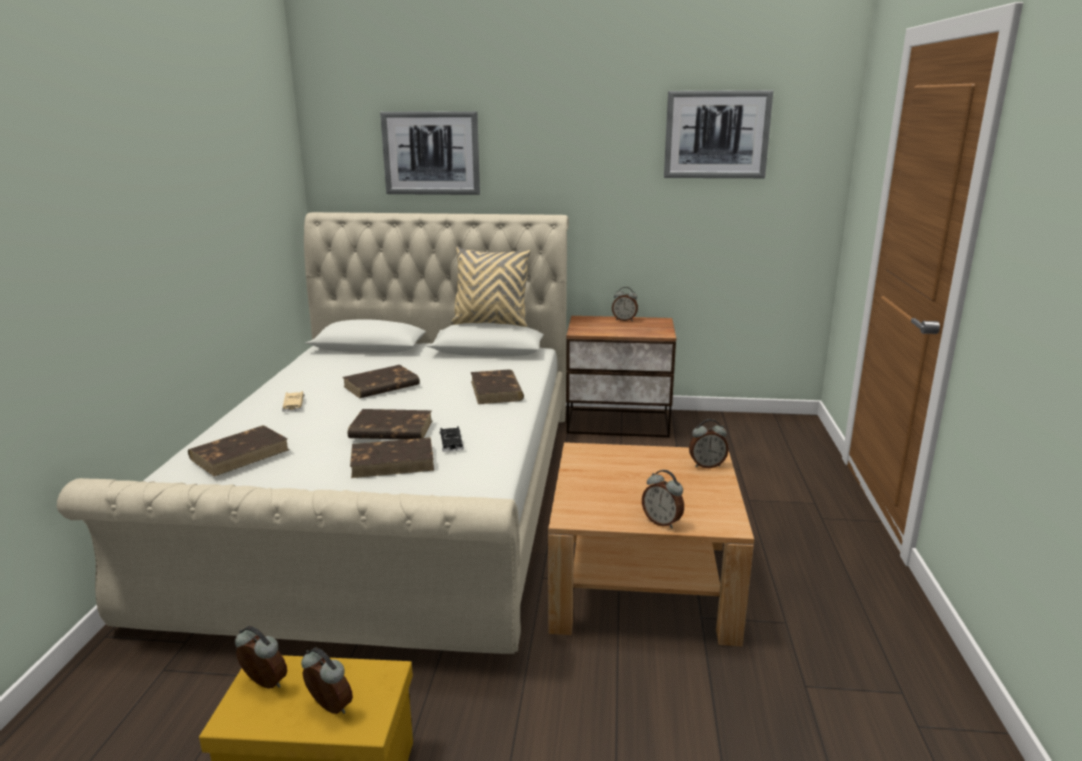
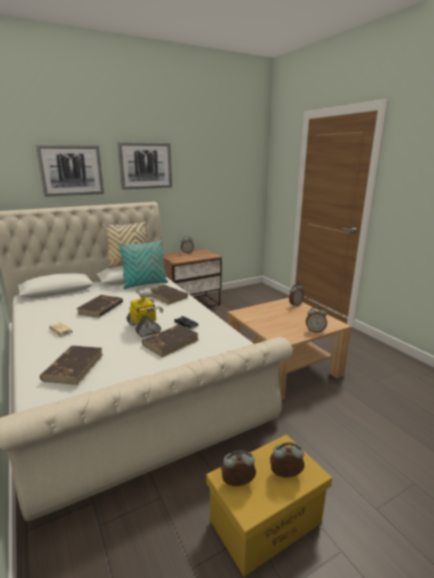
camera: 35 degrees left, 0 degrees up
(390, 430) = (144, 328): brown book -> toy robot
(495, 363) = (145, 284): none -> turquoise pillow
(716, 135) = (217, 159): picture -> picture (145, 165)

